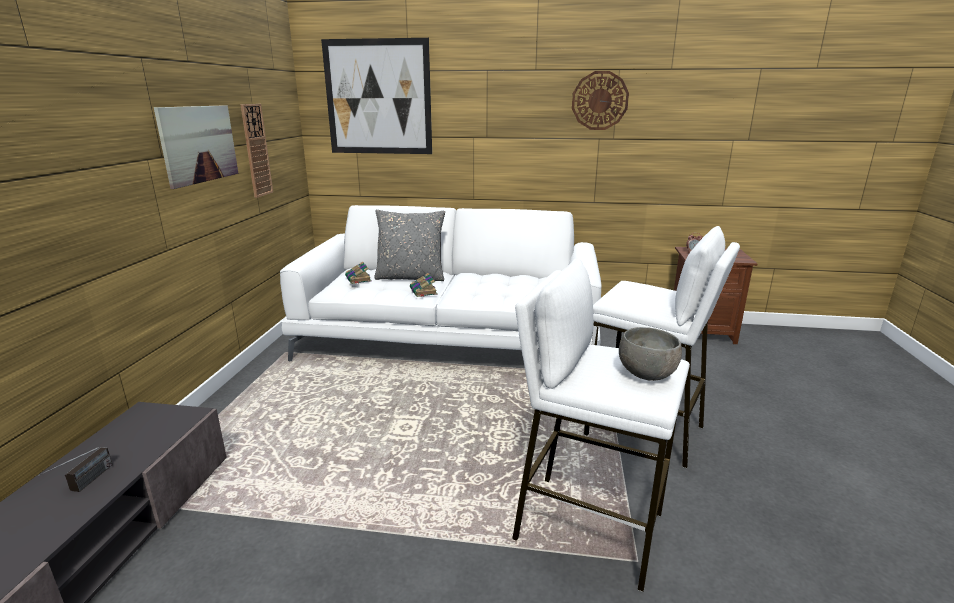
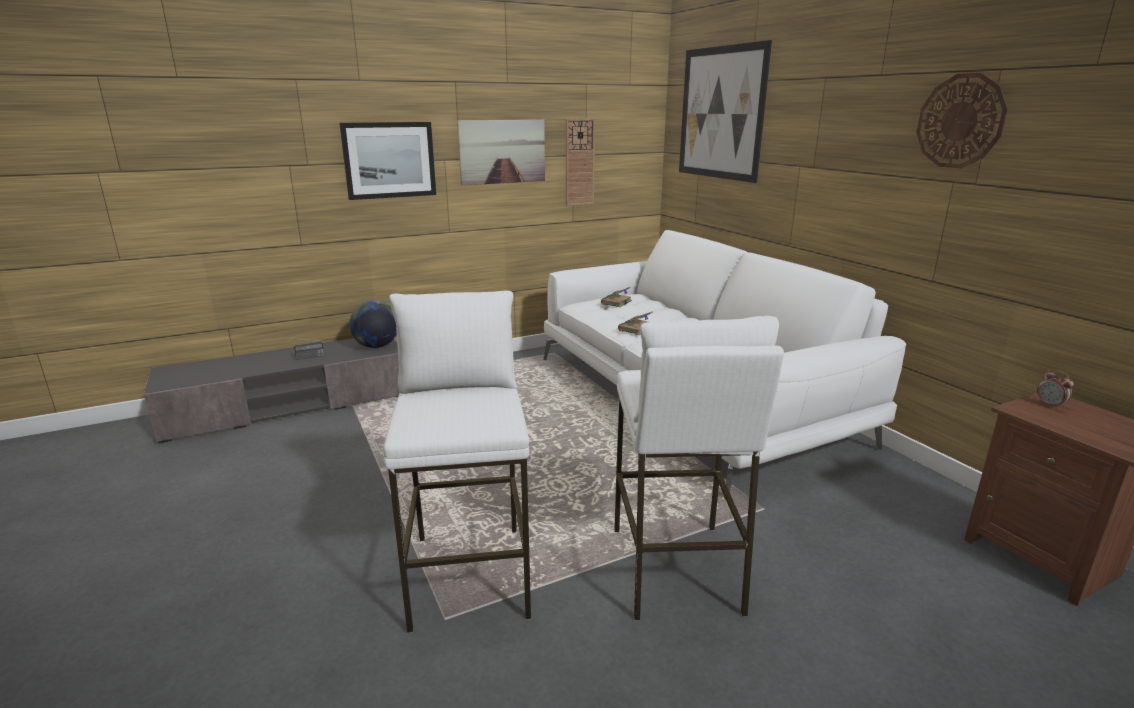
camera: 55 degrees right, 0 degrees up
(91, 165) = (389, 160): none -> picture
(162, 420) = (376, 346): none -> globe
(410, 277) = (660, 316): grey pillow -> none
(647, 375) = (451, 418): grey bowl -> none

